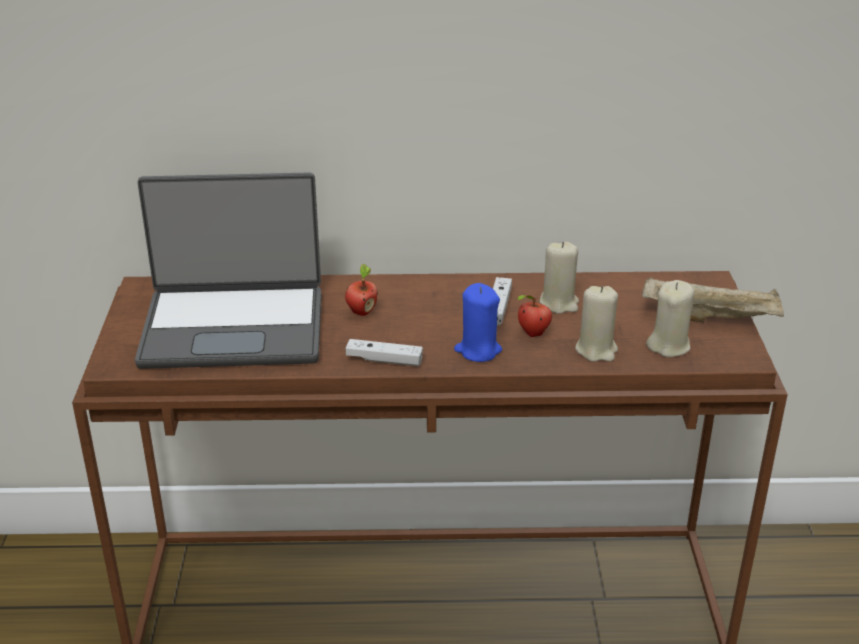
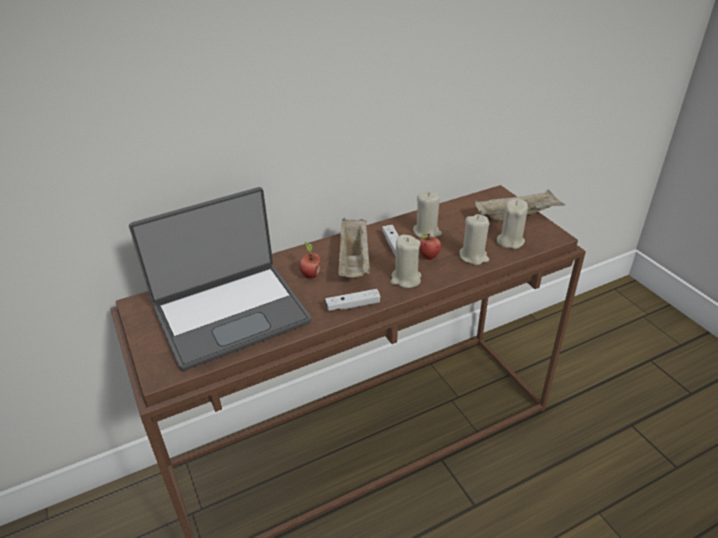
camera: 25 degrees left, 5 degrees up
(430, 311) = (354, 261): none -> beige tray
(478, 350) = (405, 279): blue candle -> beige candle

